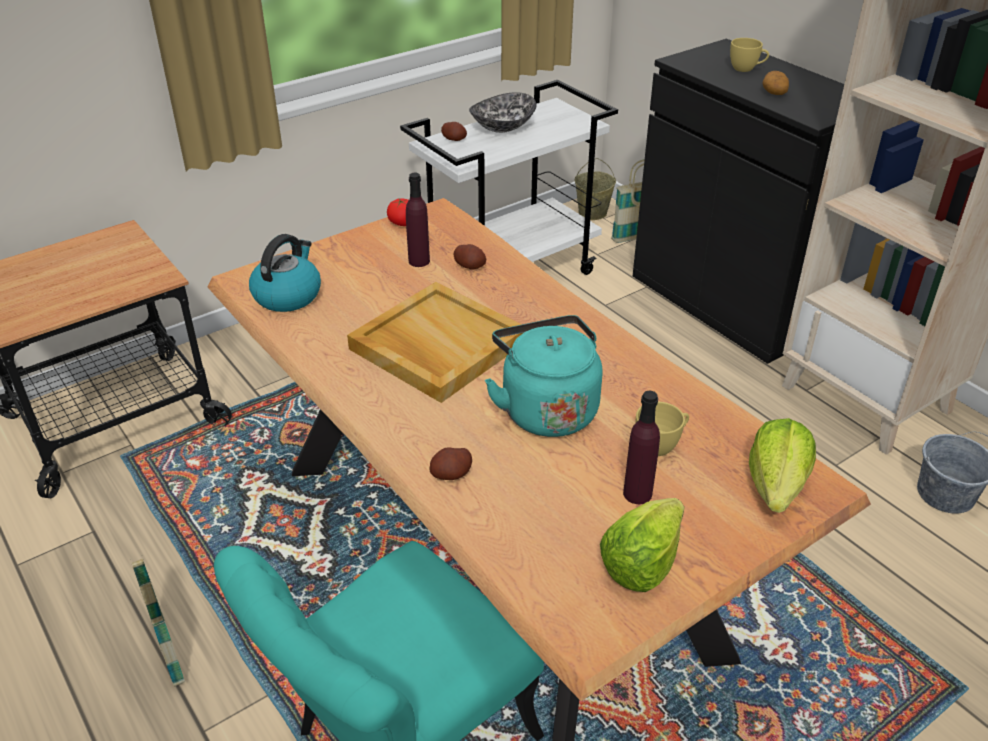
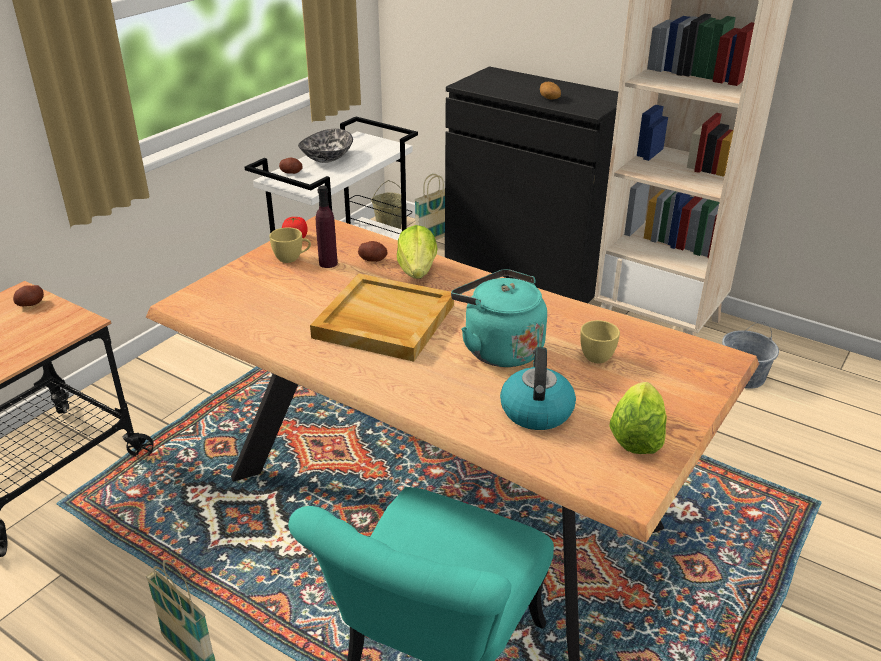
camera: 20 degrees left, 5 degrees down
(287, 295) = (230, 308): kettle -> kettle (536, 410)
(451, 474) = (455, 410): potato -> potato (31, 304)
(637, 494) = (603, 391): purple bottle -> none
(746, 69) = (518, 85): yellow cup -> yellow cup (292, 258)
(776, 486) = (696, 364): lettuce -> lettuce (417, 272)

